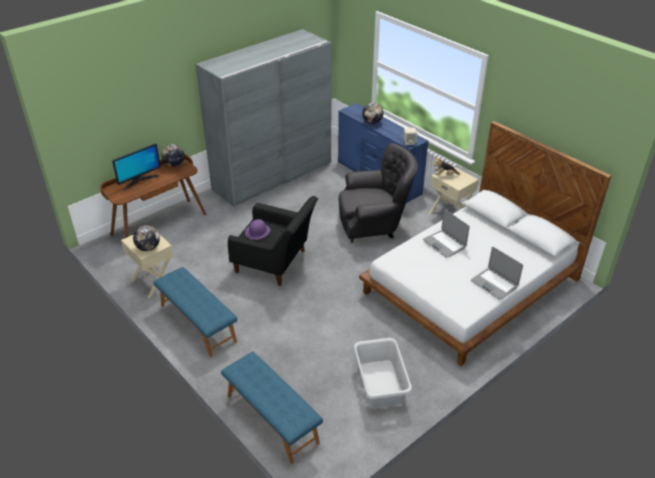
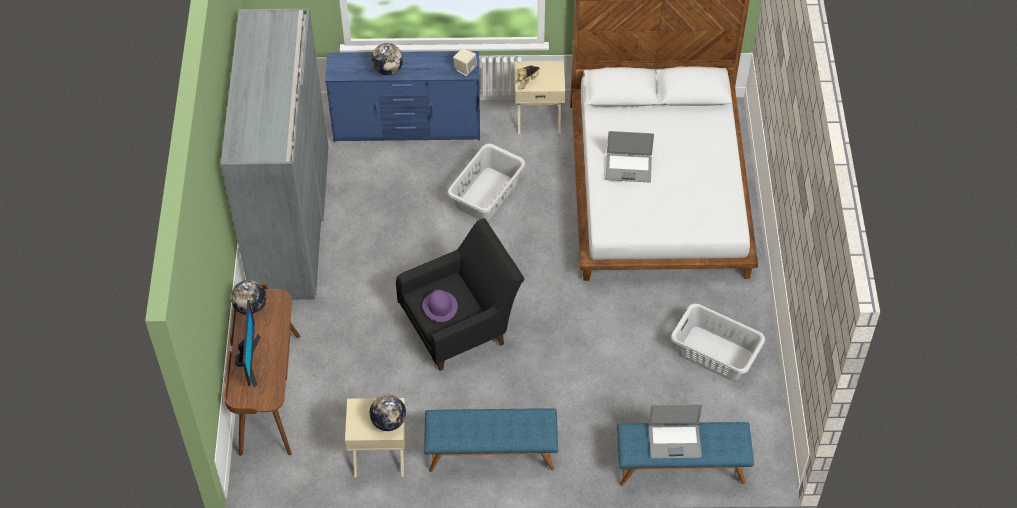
camera: 50 degrees left, 15 degrees up
(374, 225) = (487, 194): grey armchair -> grey laundry basket
(494, 284) = (718, 176): laptop -> laptop (674, 441)

